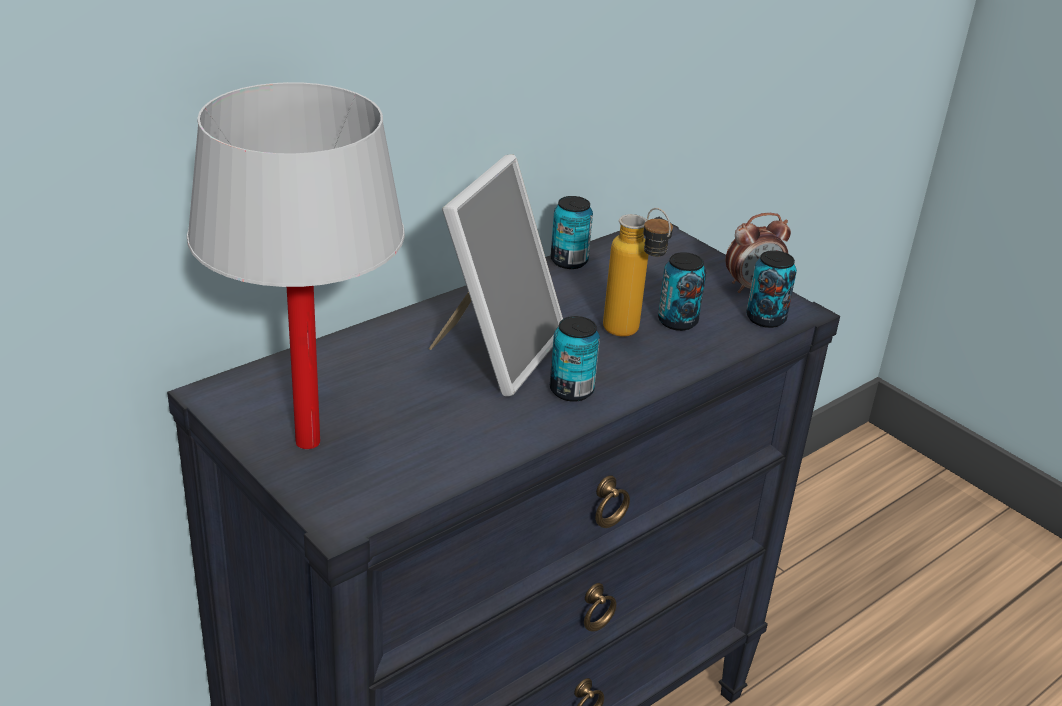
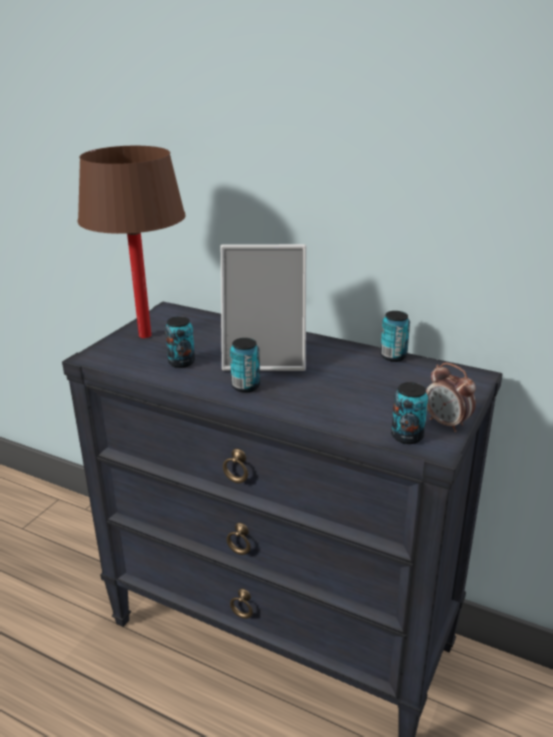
camera: 70 degrees right, 5 degrees down
(308, 441) = (145, 335): white table lamp -> brown table lamp
(630, 335) = (326, 392): bottle -> none
(677, 321) = (362, 404): can -> can (181, 362)

